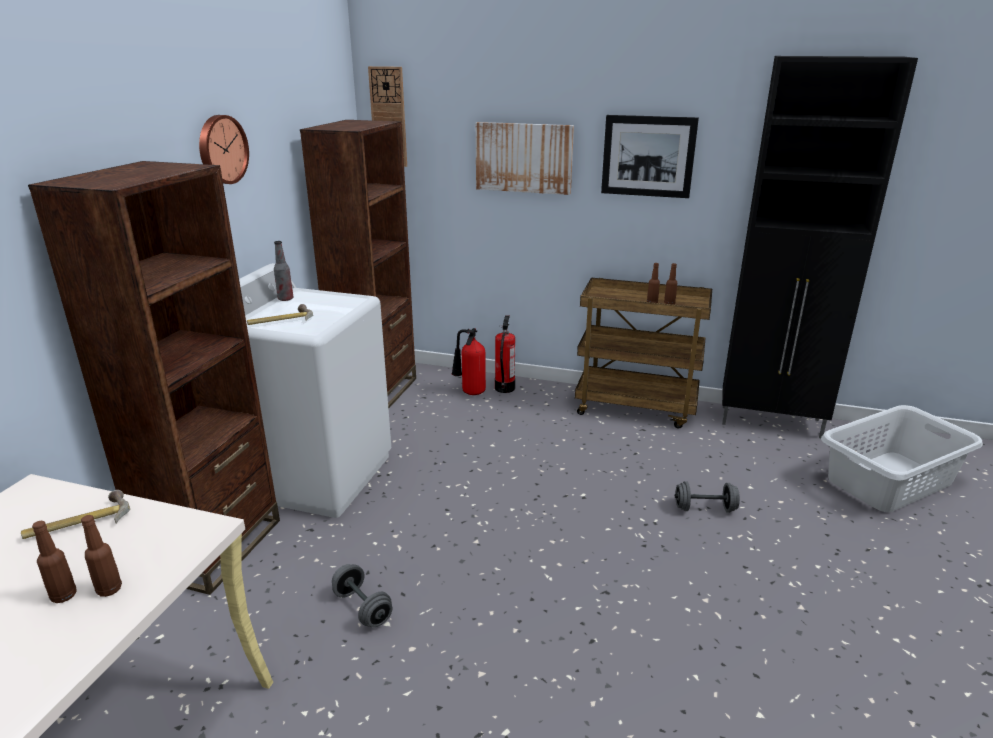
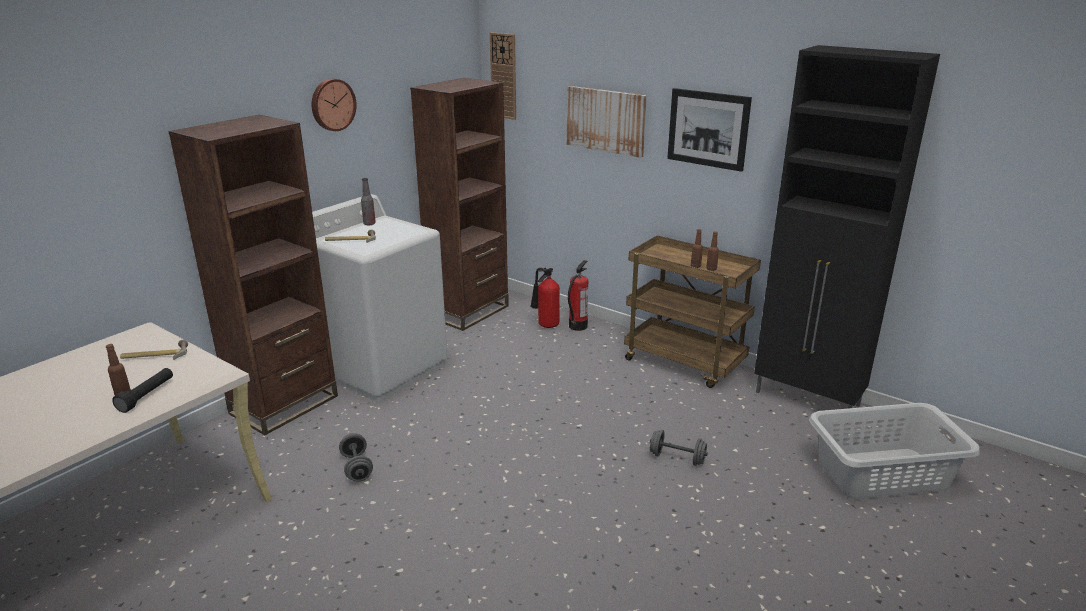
camera: 20 degrees right, 0 degrees up
(109, 589) = (147, 396): brown bottle -> black flashlight

